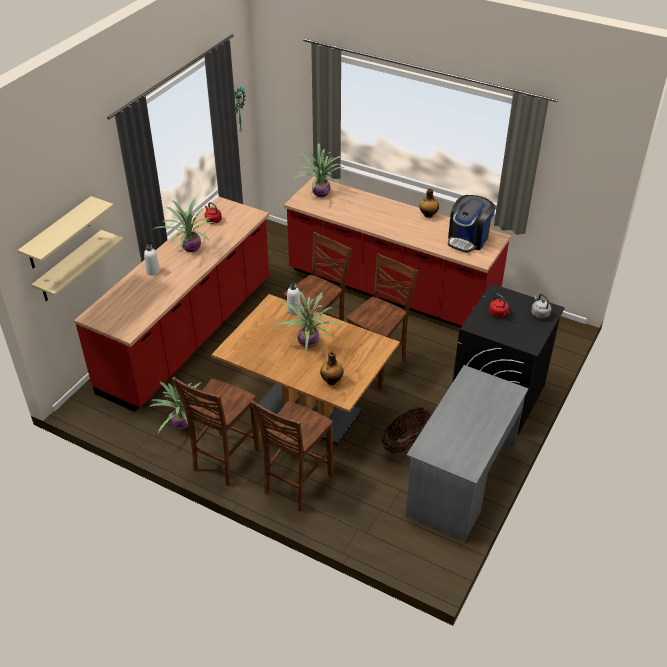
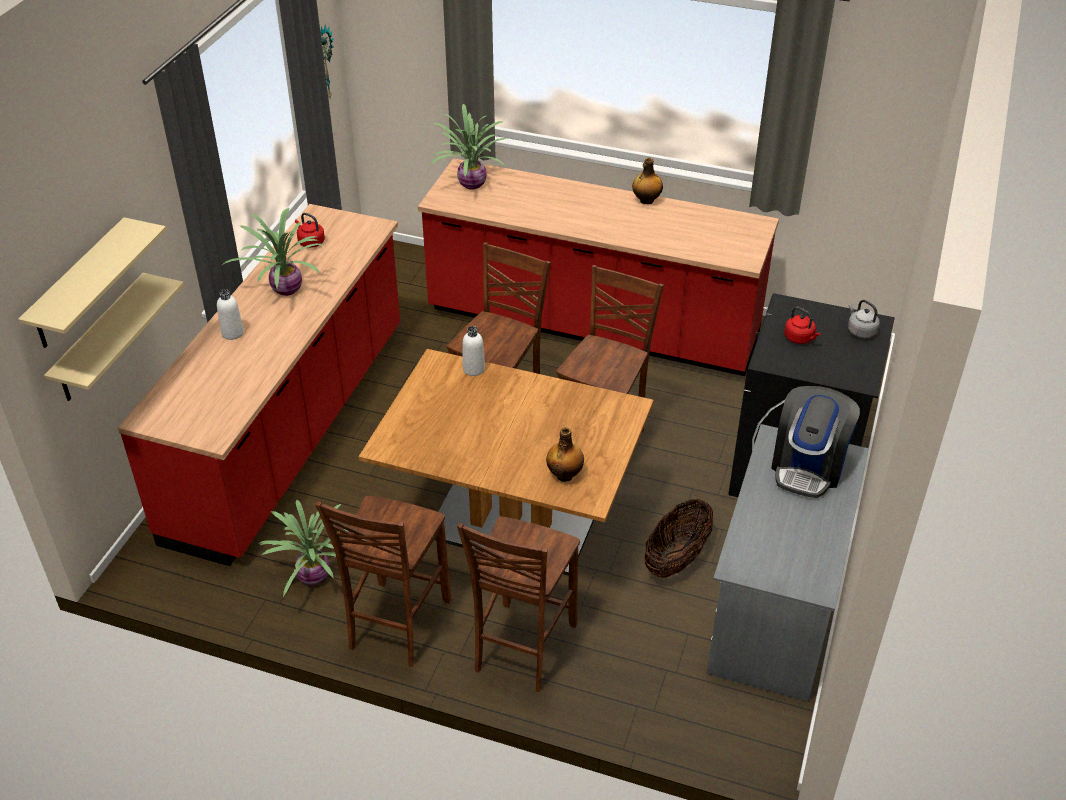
camera: 10 degrees left, 0 degrees up
(307, 344) = (510, 421): potted plant -> none
(468, 239) = (717, 230): coffee machine -> coffee machine (808, 466)

